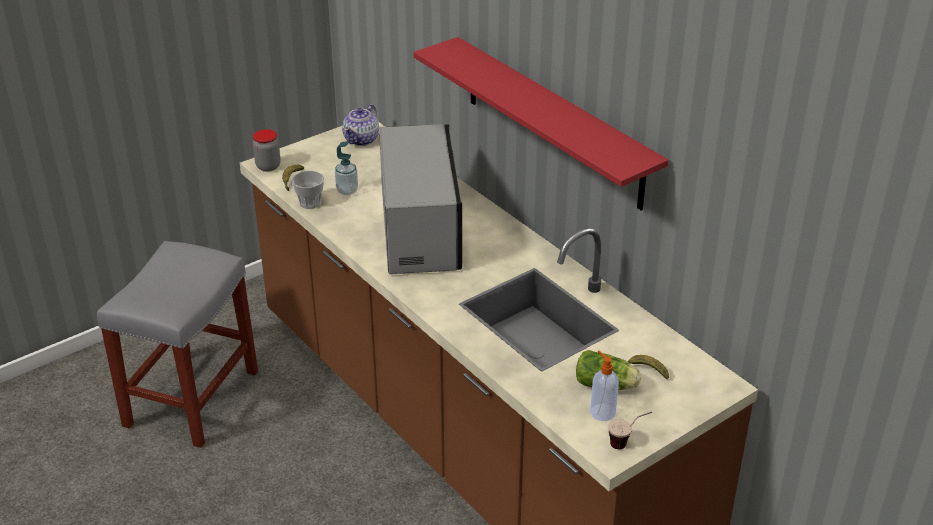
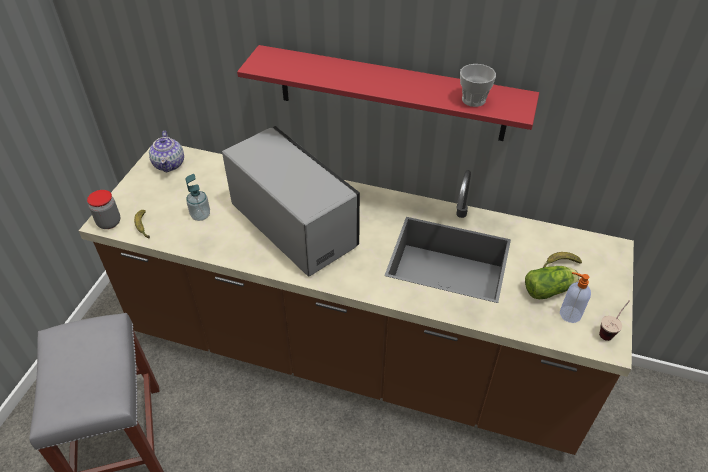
camera: 35 degrees left, 10 degrees up
(310, 203) = (179, 241): cup -> cup (473, 100)

